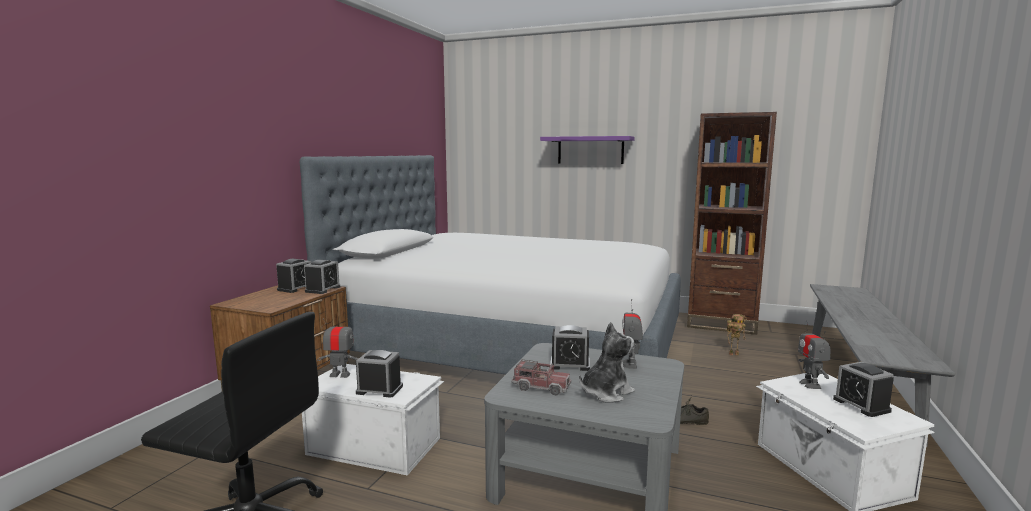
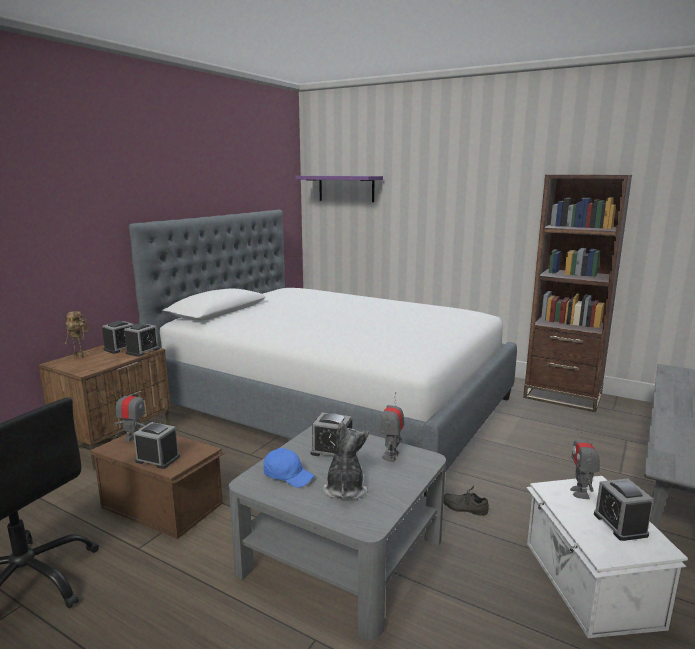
camera: 10 degrees right, 5 degrees up
(374, 445) = (163, 504): white storage box -> brown storage box
(541, 387) = (288, 476): toy truck -> blue cap
(590, 150) = (439, 206): purple shelf -> purple shelf (346, 188)
(605, 393) = (345, 489): plush toy -> plush toy turned 60 degrees counterclockwise
(734, 354) = (557, 434): toy robot -> toy robot (80, 356)

